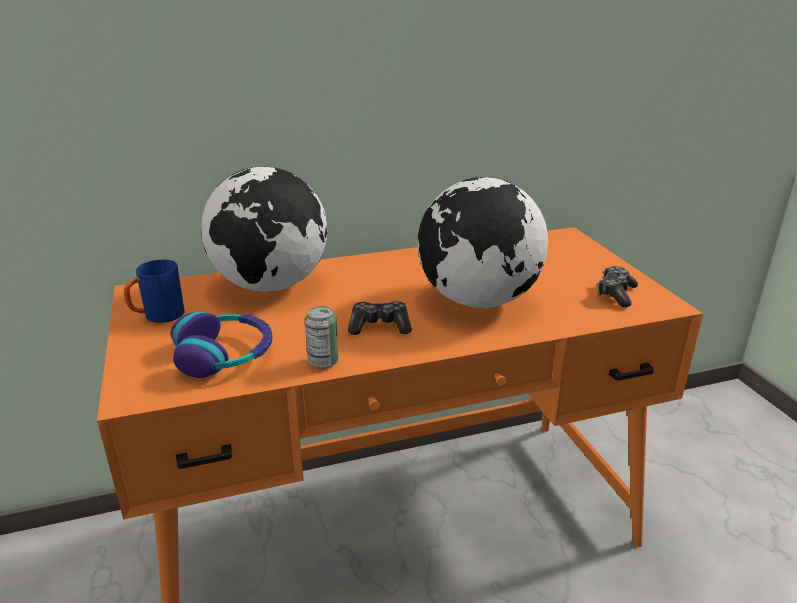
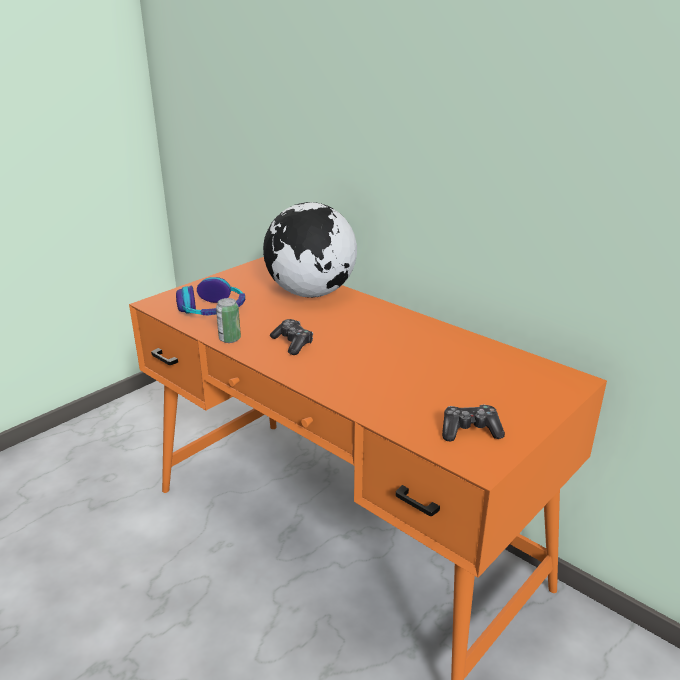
camera: 60 degrees right, 0 degrees up
(157, 317) = (238, 279): blue mug -> none
(478, 301) = (374, 368): globe -> none

